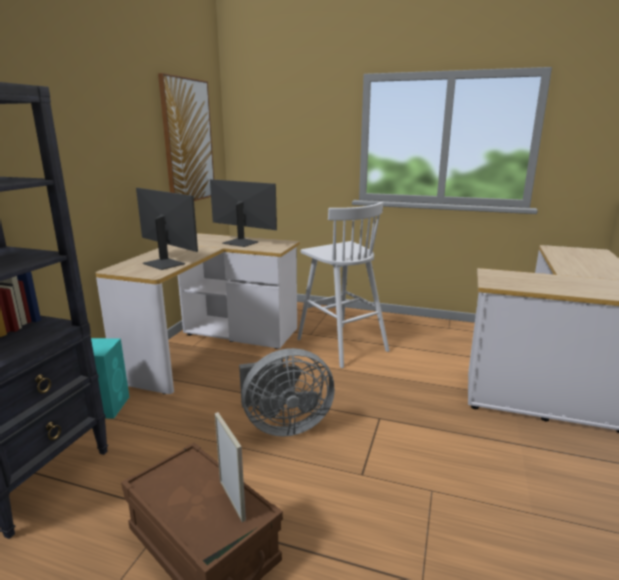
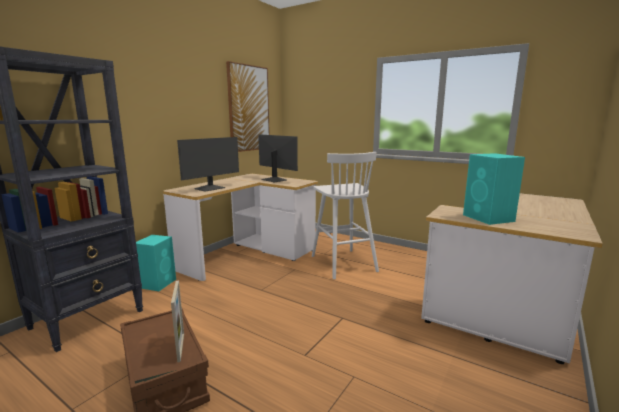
camera: 15 degrees right, 5 degrees down
(164, 263) = (210, 188): monitor -> monitor turned 75 degrees clockwise
(283, 425) = (267, 312): grey fan -> none
(545, 283) = (489, 218): none -> turquoise speaker

